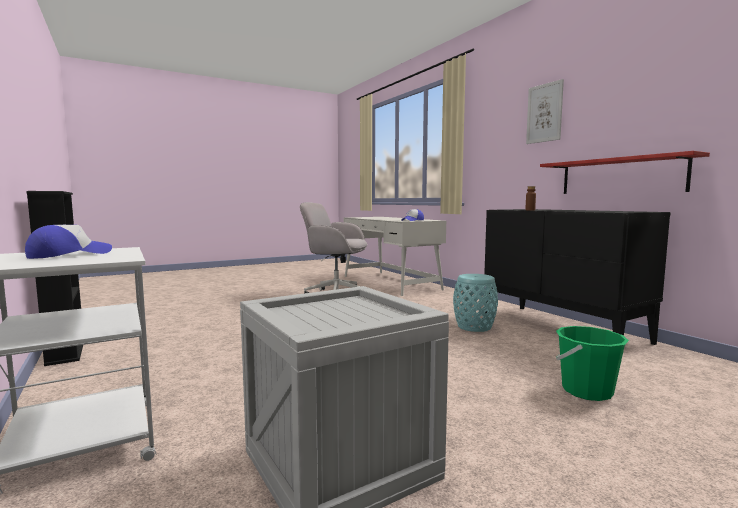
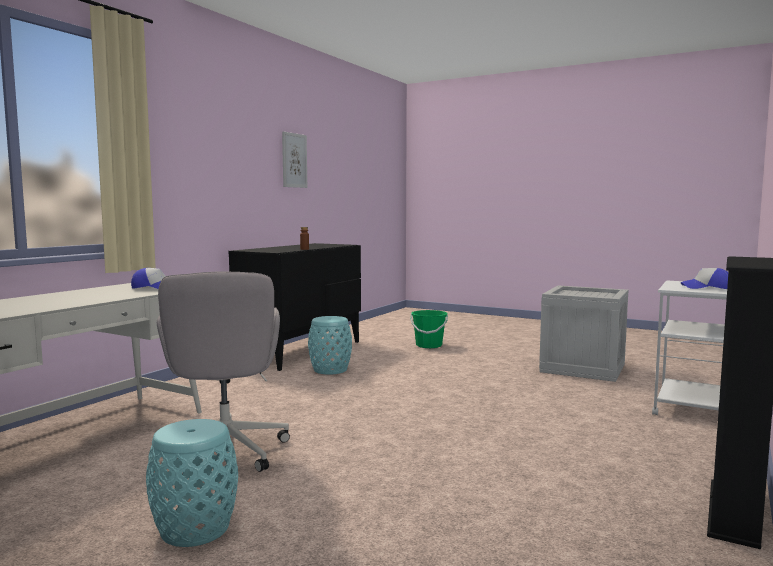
camera: 120 degrees left, 0 degrees up
(277, 289) = (195, 529): none -> turquoise stool
(544, 113) = (228, 146): picture -> picture (294, 160)
(620, 176) = (285, 217): red shelf -> none

